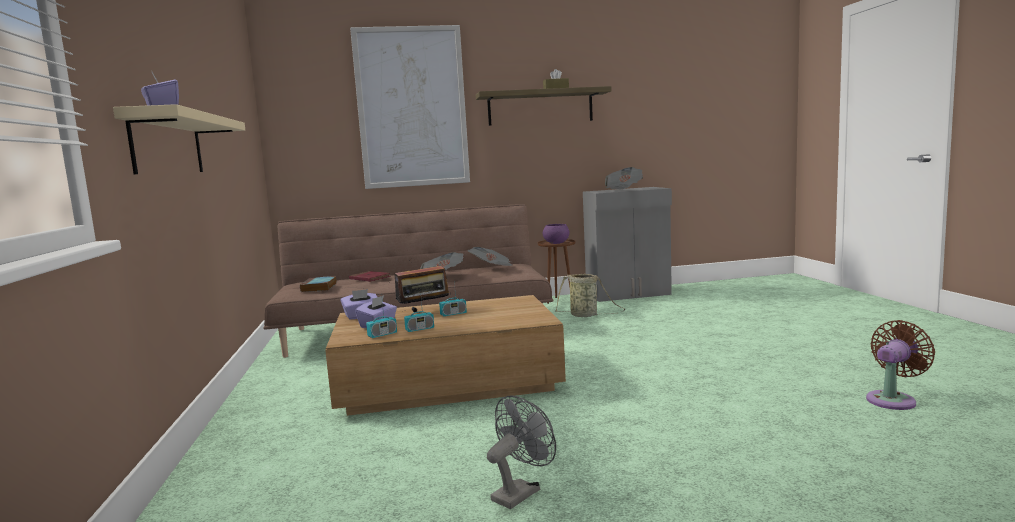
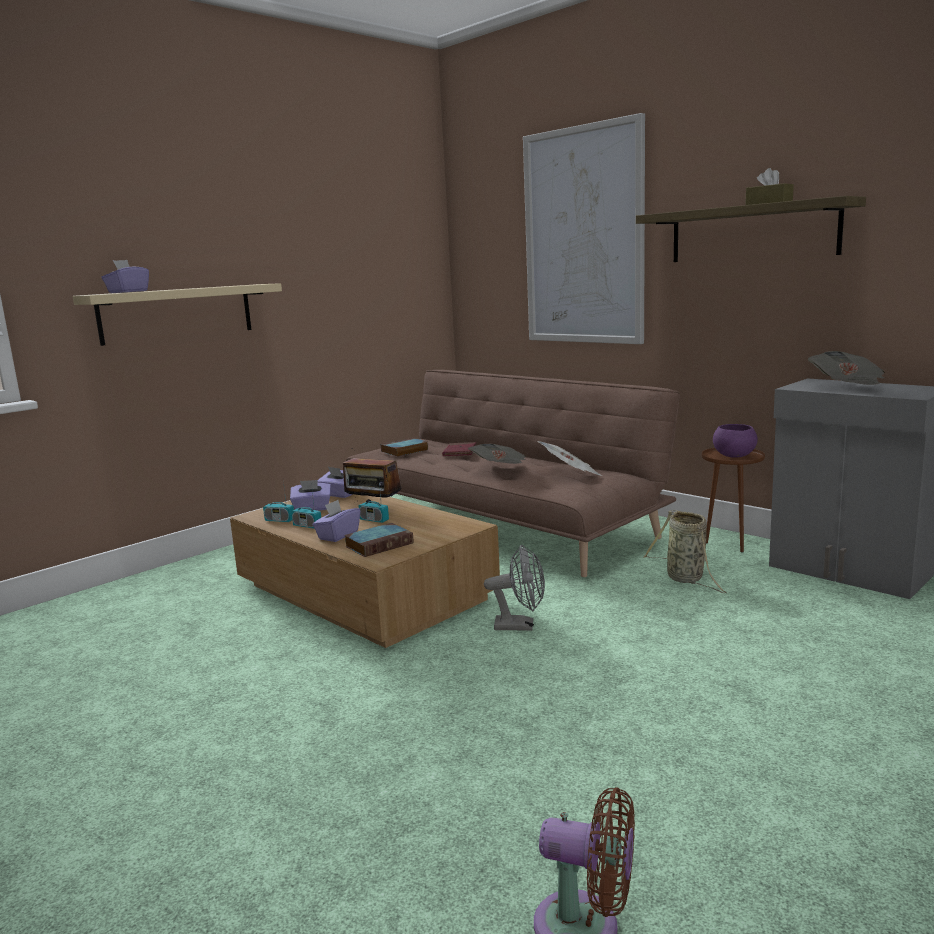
camera: 55 degrees right, 5 degrees up
(465, 324) = (338, 535): none -> purple tissue box
(510, 317) = (380, 544): none -> book
(520, 492) = (130, 710): grey fan -> grey fan (521, 626)

